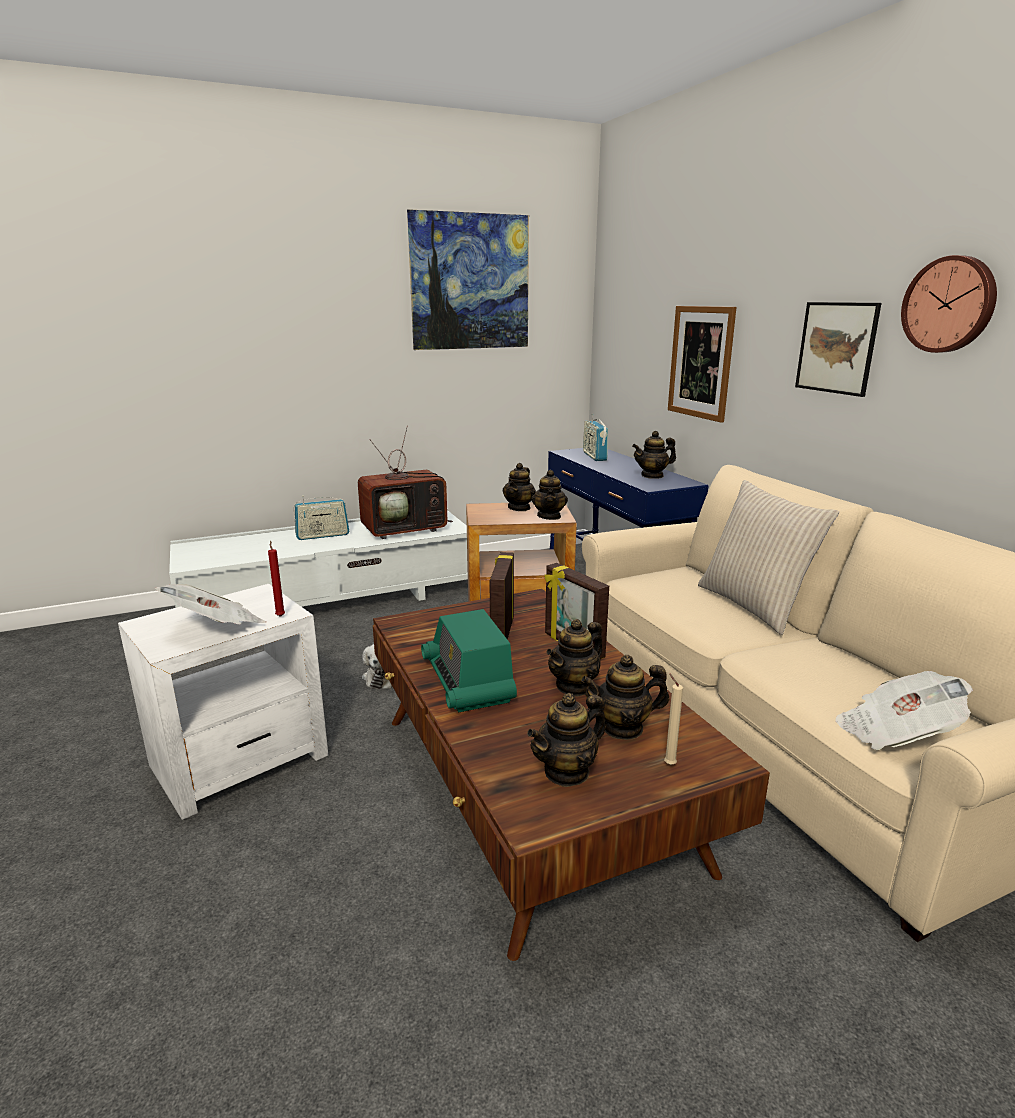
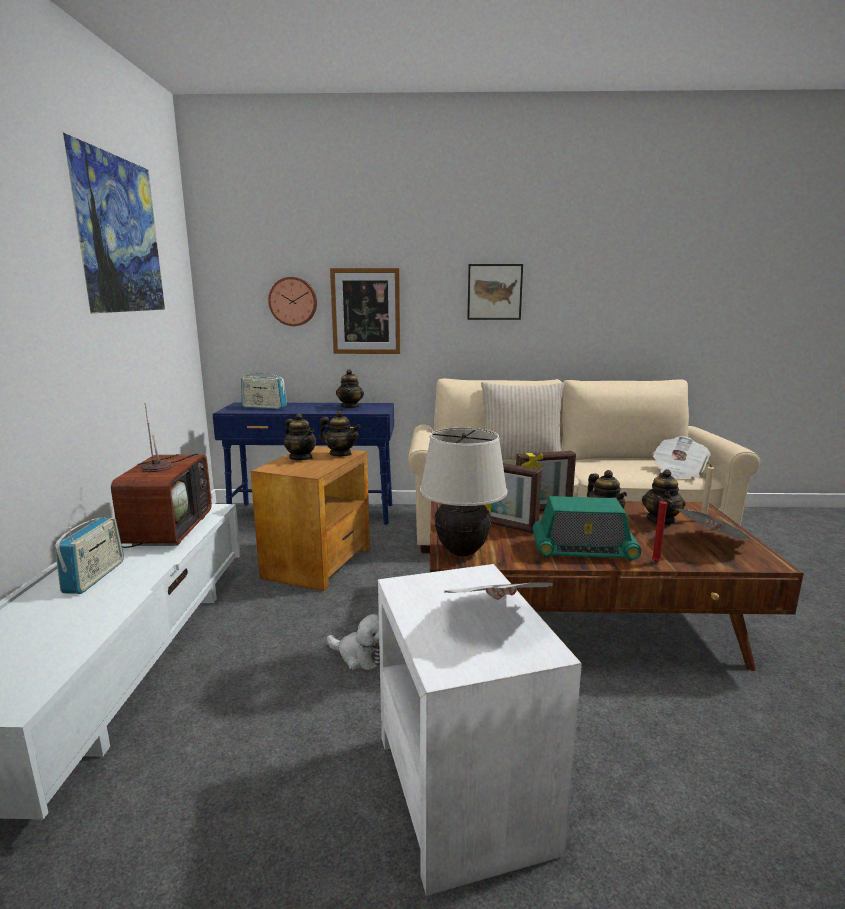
camera: 65 degrees left, 5 degrees down
(280, 616) = (486, 578): red candle -> red candle (654, 562)
(417, 623) = (461, 552): none -> beige table lamp
(567, 772) = (712, 543): teapot -> newspaper
(950, 305) = (565, 264): wall clock -> wall clock (293, 301)

